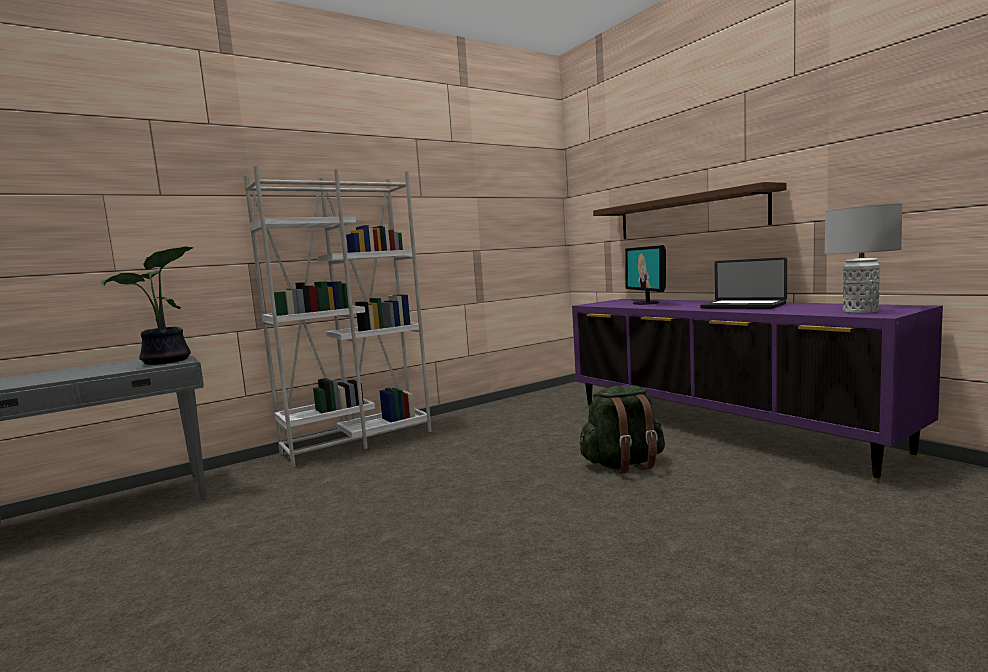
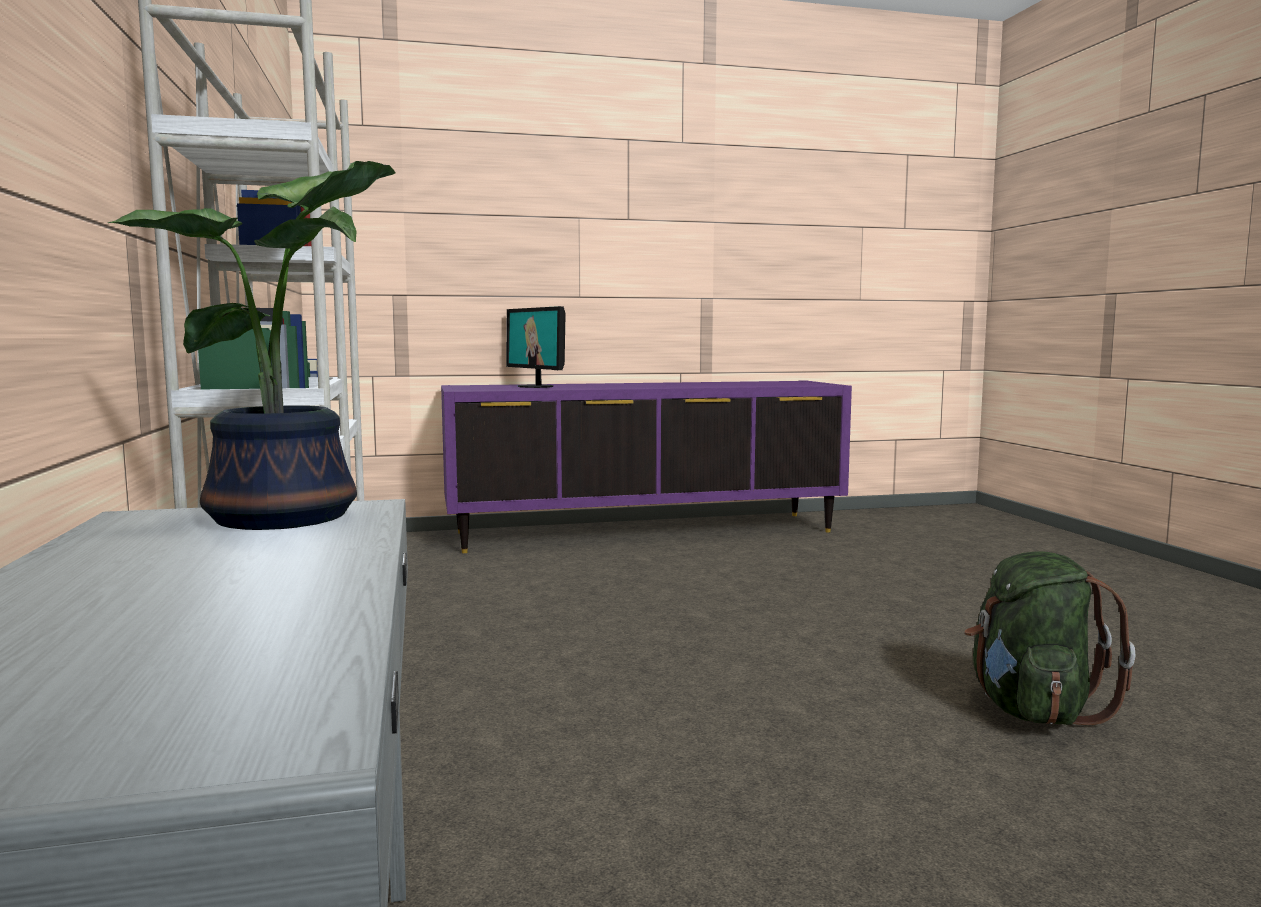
camera: 70 degrees left, 0 degrees up
(623, 464) = (696, 577): green backpack -> green backpack (1032, 710)
(646, 303) = (536, 386): monitor -> monitor turned 45 degrees clockwise
(688, 215) = (553, 273): brown shelf -> none
(742, 306) = (678, 385): laptop -> none
(859, 311) = (794, 384): white table lamp -> none

